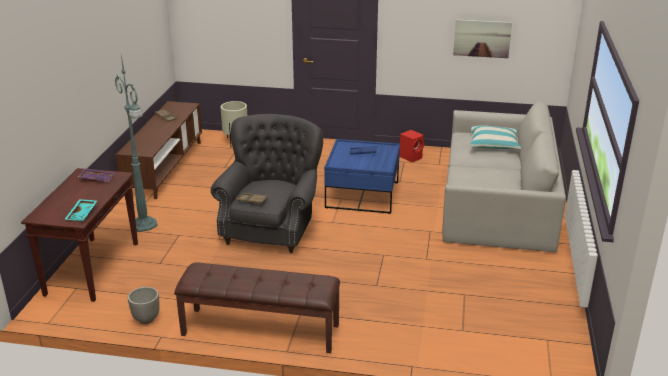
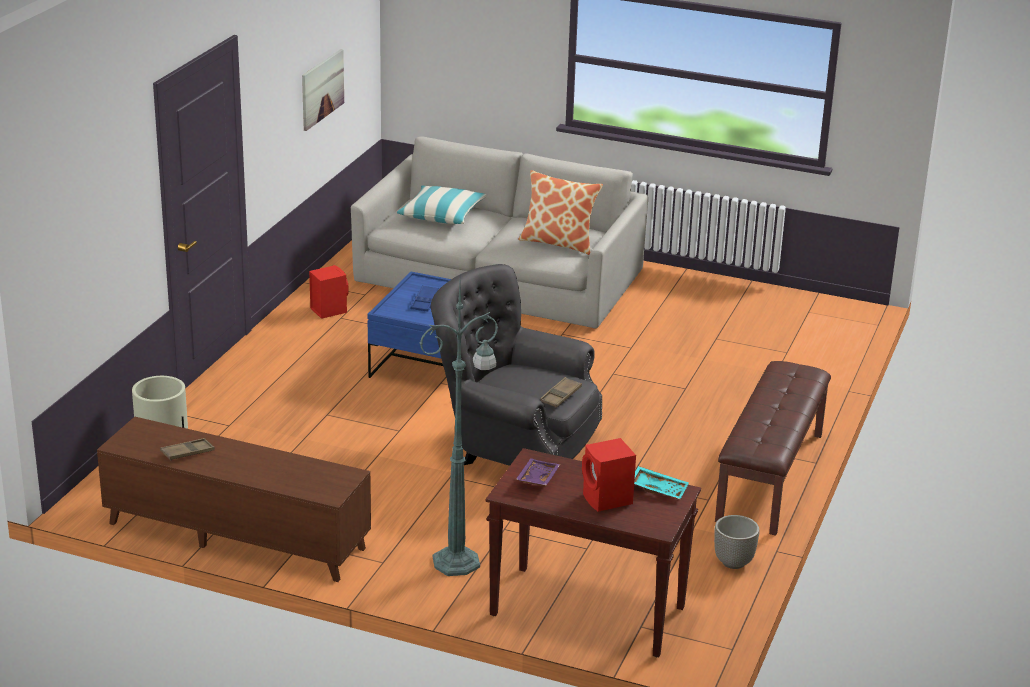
camera: 80 degrees left, 0 degrees up
(71, 200) = (607, 500): none -> red speaker
(484, 185) = (558, 243): none -> pillow

